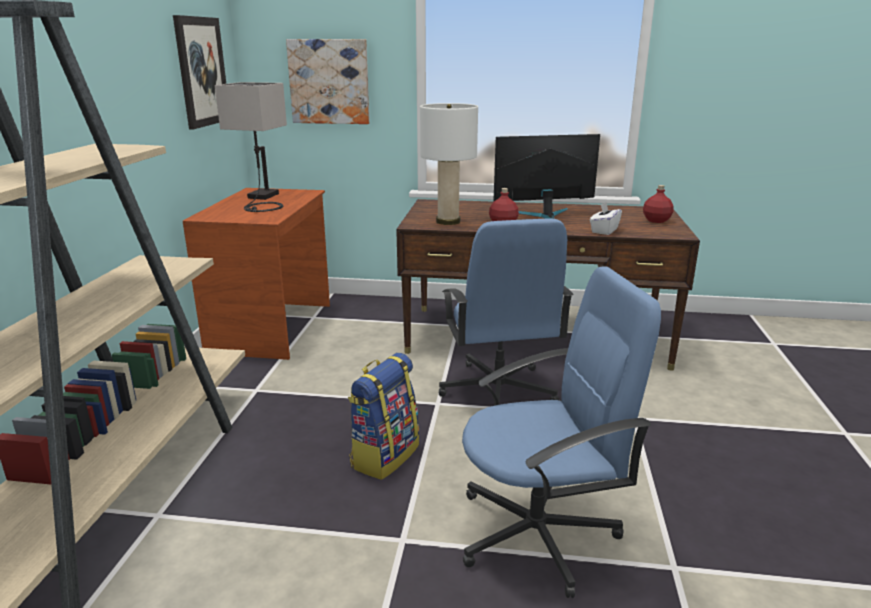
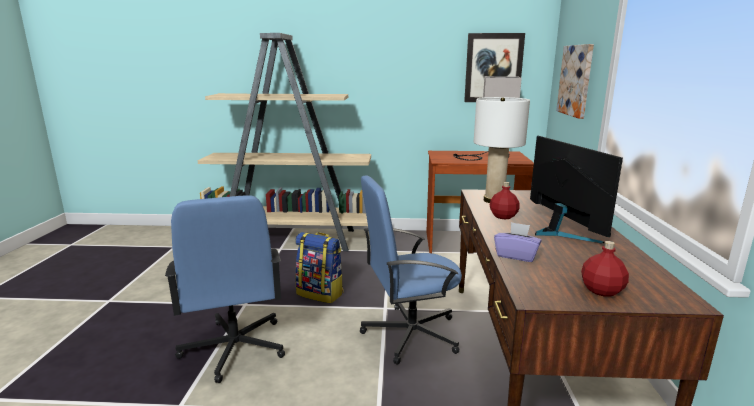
camera: 85 degrees right, 5 degrees down
(604, 230) = (516, 255): white tissue box -> purple tissue box

